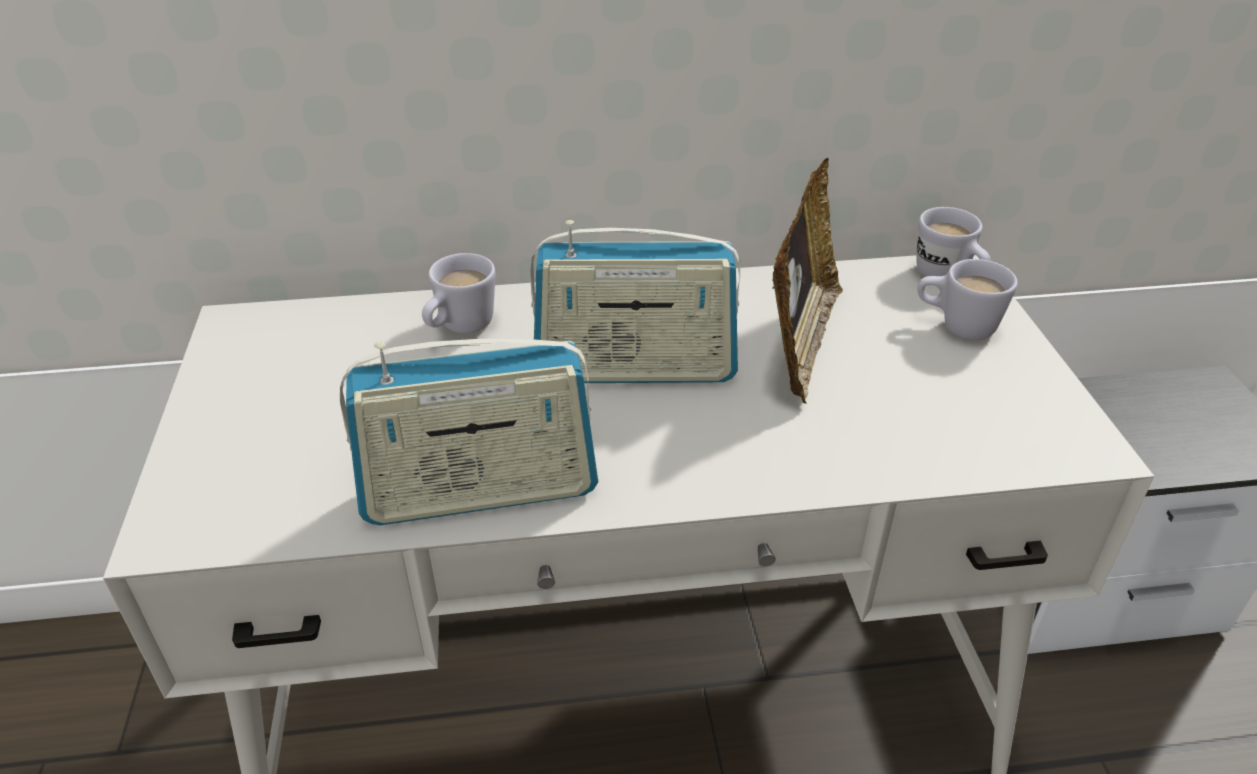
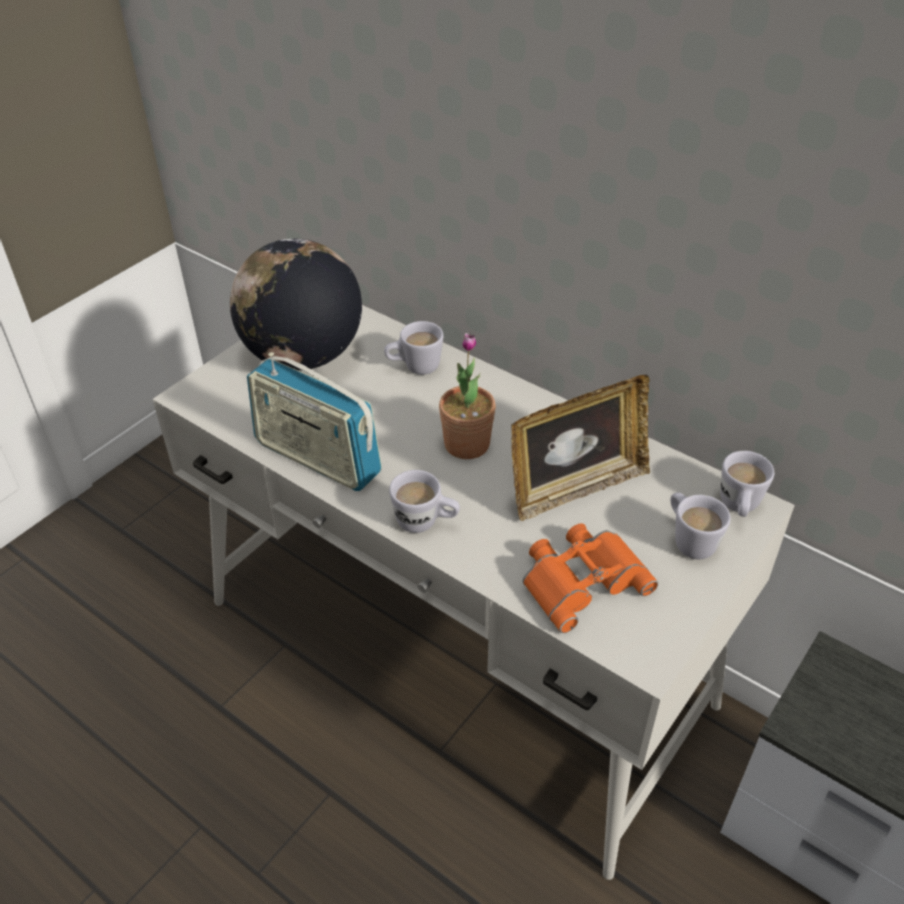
camera: 45 degrees right, 5 degrees up
(289, 392) = (303, 356): none -> globe
(635, 369) = (467, 444): radio -> potted plant
(712, 474) = (425, 522): none -> white mug
(934, 420) = (581, 579): none -> orange binoculars

